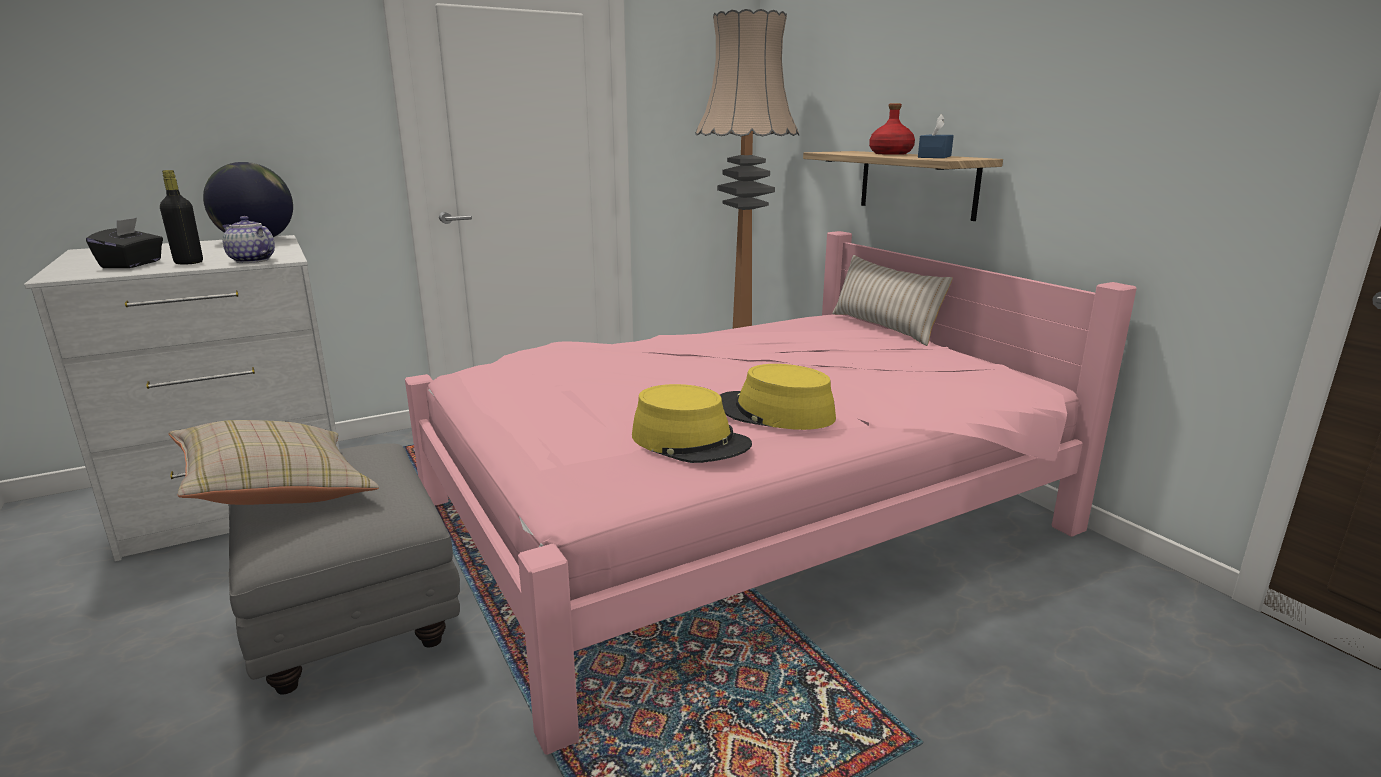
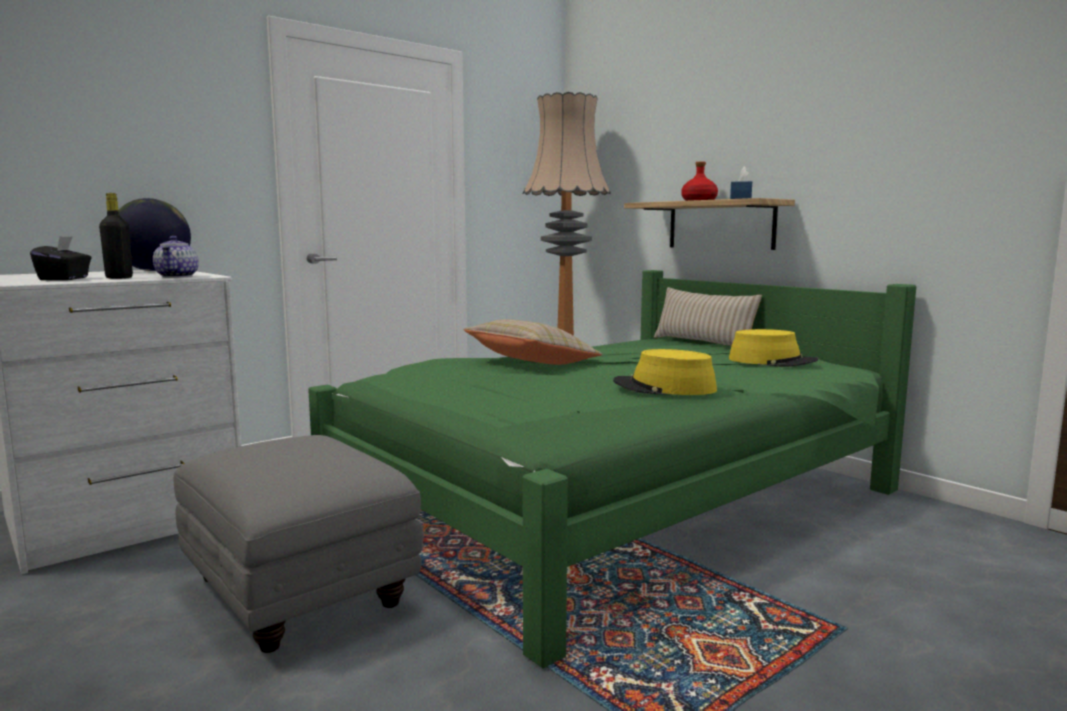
camera: 10 degrees left, 10 degrees down
(251, 261) = (178, 276): teapot -> teapot turned 120 degrees counterclockwise
(277, 492) = (251, 464): beige pillow -> beige pillow (532, 363)
(690, 441) = (611, 405): yellow hat -> yellow hat (772, 361)
(735, 514) = (610, 499): pink bed -> green bed

